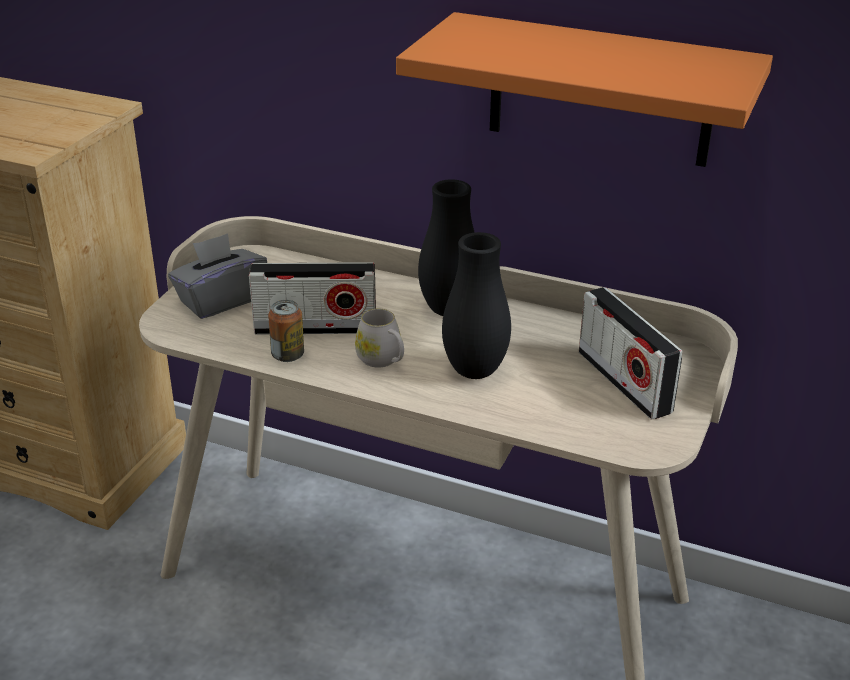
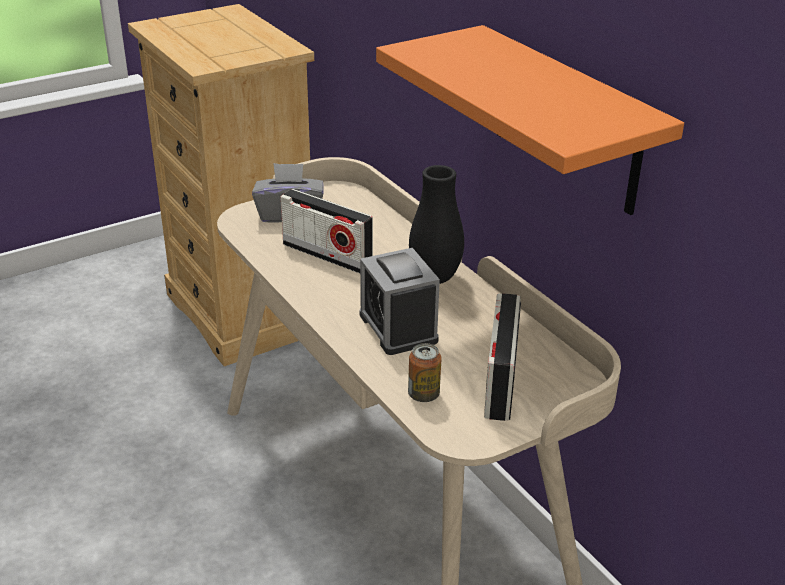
camera: 35 degrees right, 0 degrees up
(288, 355) = (287, 266): can -> can (423, 395)
(383, 360) = (344, 294): white mug -> none
(474, 371) = (398, 327): black vase -> alarm clock

